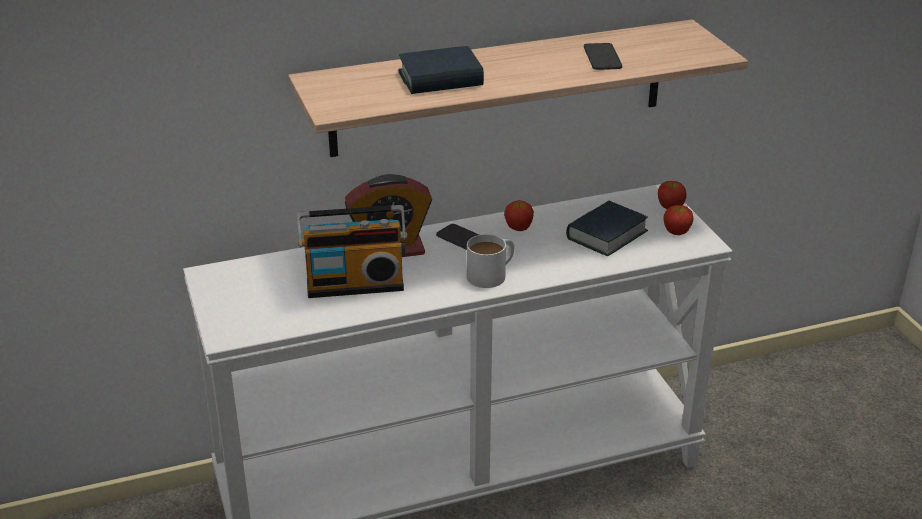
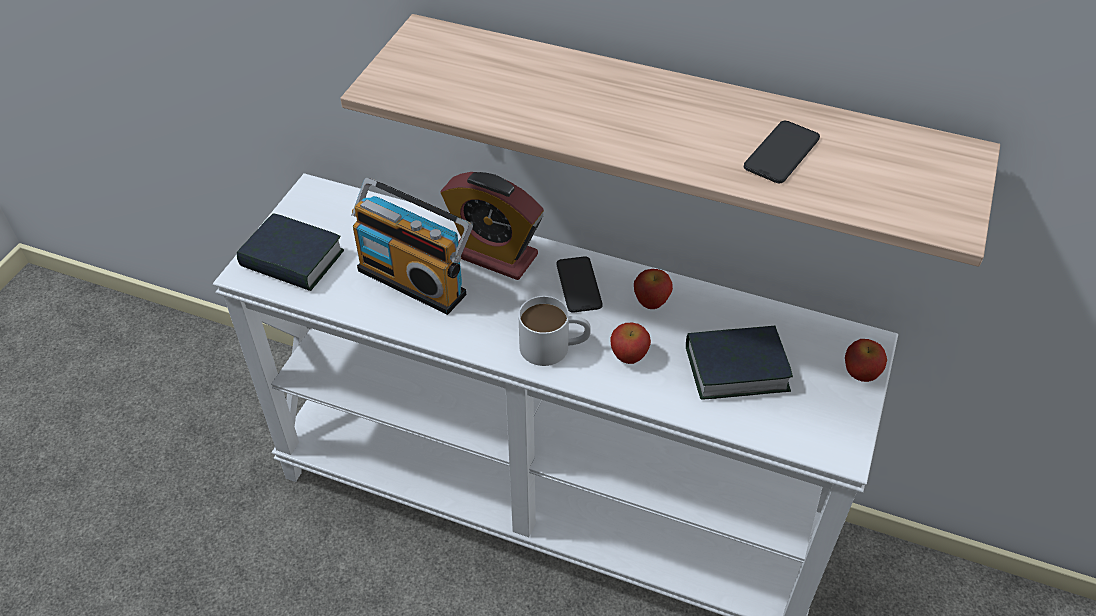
camera: 40 degrees right, 15 degrees up
(440, 79) = (546, 95): book -> book (292, 260)
(677, 232) = (826, 414): apple -> apple (629, 356)

